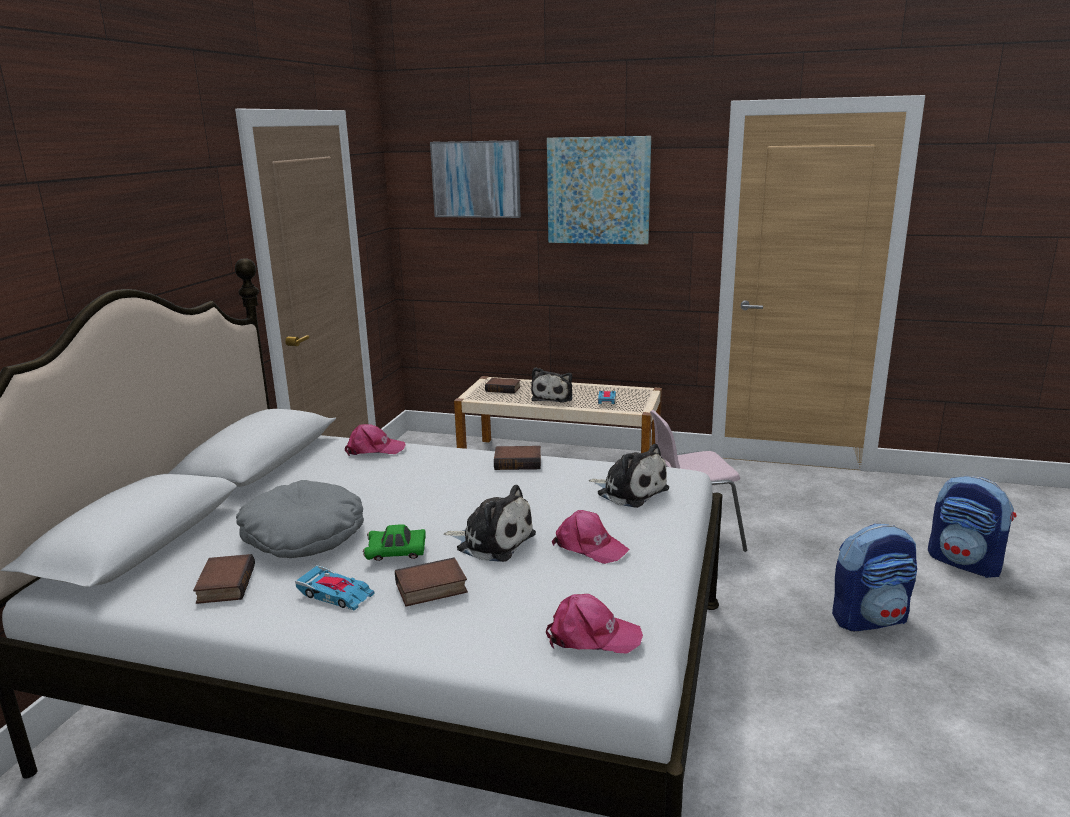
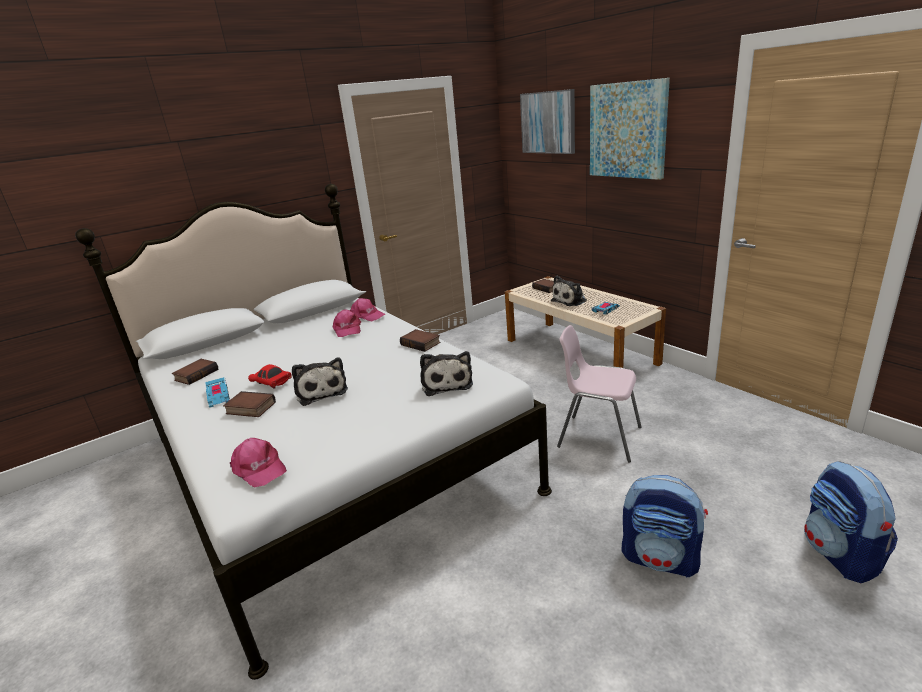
camera: 40 degrees right, 5 degrees up
(306, 535) = (261, 359): grey pillow -> none
(396, 554) = (272, 383): green toy car -> red toy car
(589, 546) = (359, 413): pink cap -> pink cap (347, 329)

